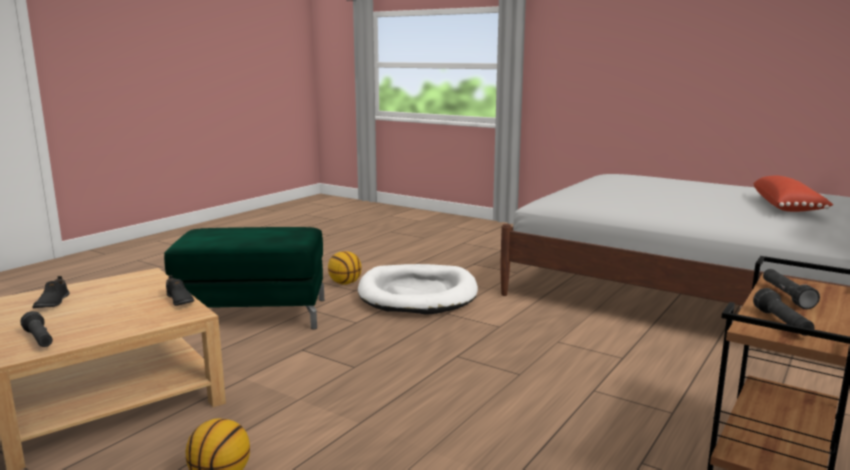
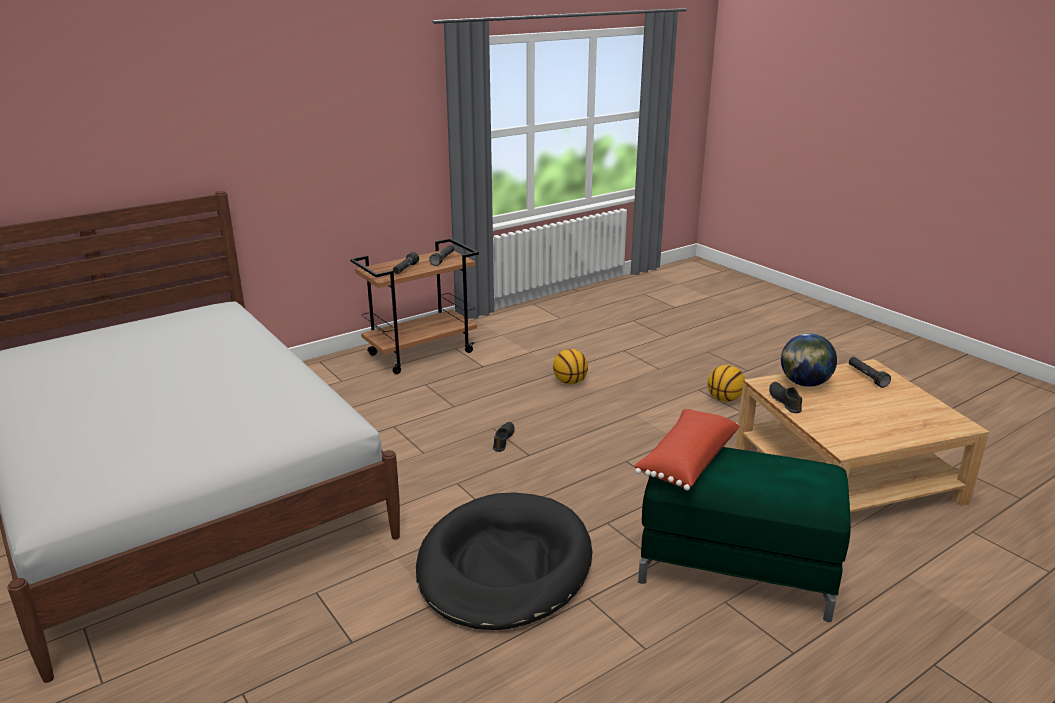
camera: 160 degrees left, 10 degrees up
(51, 302) = (903, 416): black shoe -> black shoe (503, 439)
(139, 320) = (804, 383): none -> globe
(345, 283) = (597, 624): basketball -> basketball (570, 382)
(417, 294) = (504, 566): white dog bed -> black dog bed
(787, 207) = (138, 345): red pillow -> red pillow (686, 461)

